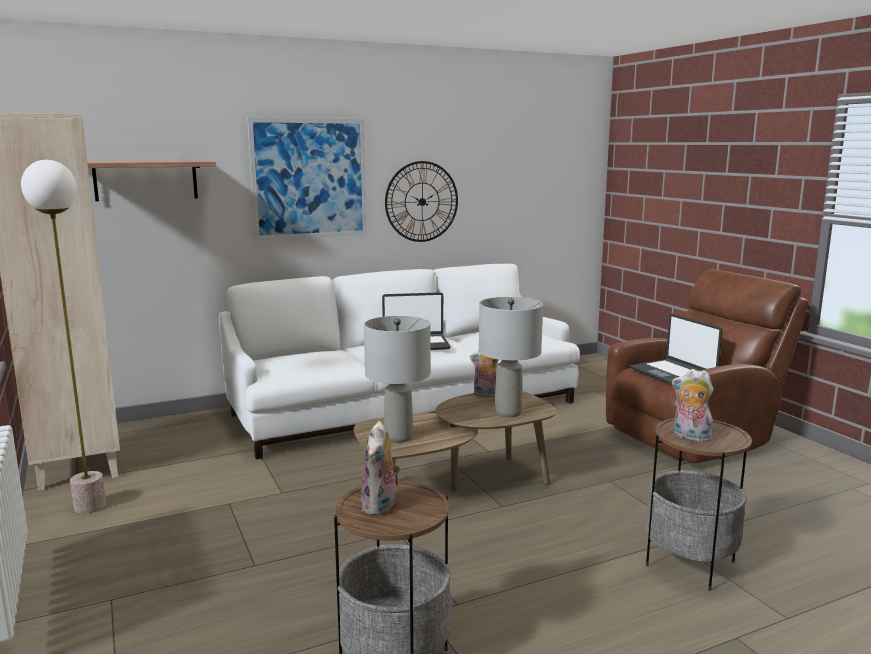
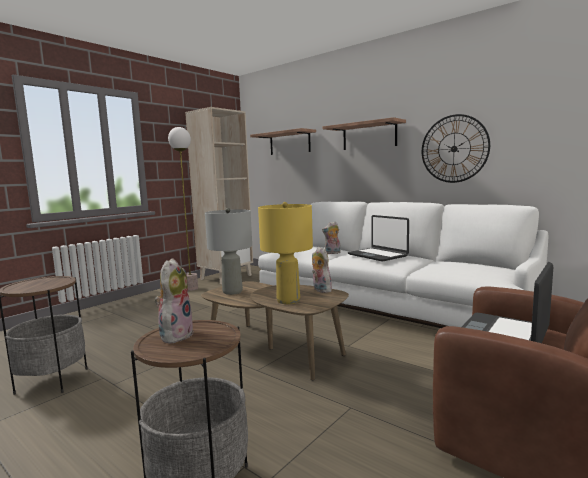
camera: 65 degrees right, 5 degrees down
(309, 178) = (369, 136): picture -> shelf
(381, 507) = (39, 283): plush toy -> plush toy (332, 253)
(508, 413) = (288, 301): grey table lamp -> yellow table lamp

